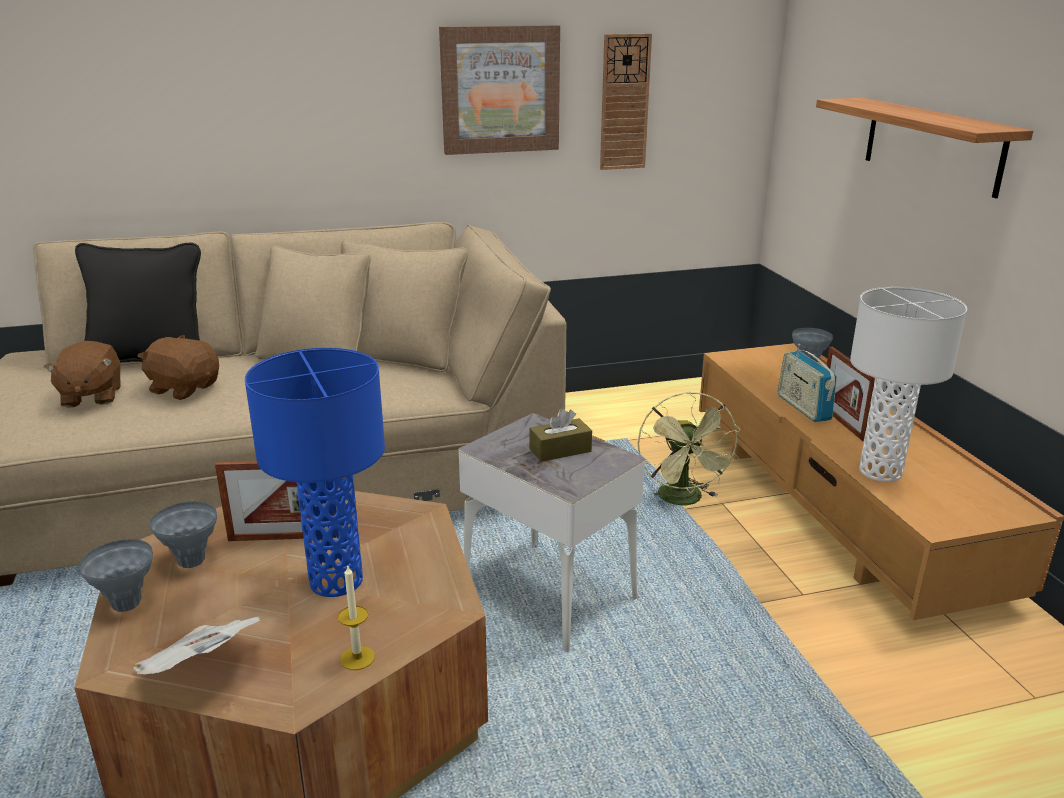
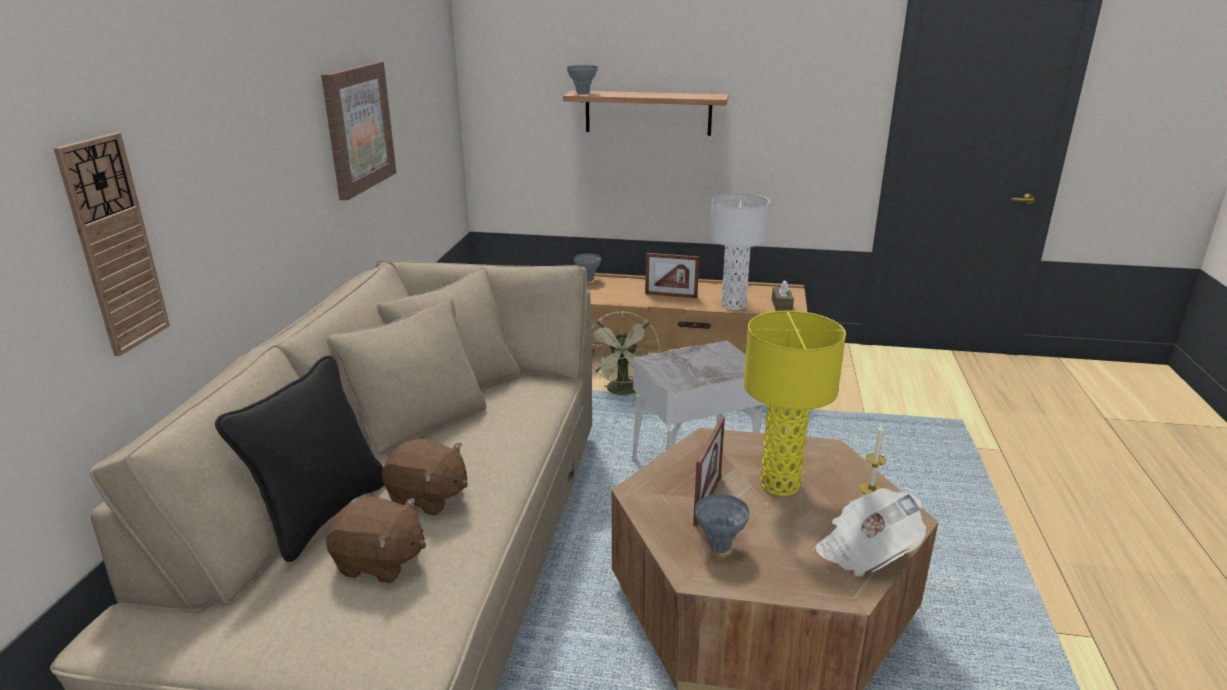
camera: 65 degrees left, 0 degrees up
(127, 604) = (768, 584): grey vase -> grey vase (582, 93)
(184, 388) = (428, 498): brown plush toy -> brown plush toy turned 120 degrees counterclockwise
(335, 581) = (779, 485): blue table lamp -> yellow table lamp
(560, 450) = (698, 360): brown tissue box -> brown tissue box (781, 305)
(624, 102) = (410, 122): wall clock -> wall clock (114, 245)
(684, 500) = (623, 392): green fan -> green fan turned 75 degrees clockwise
(803, 407) = (643, 298): radio -> none

